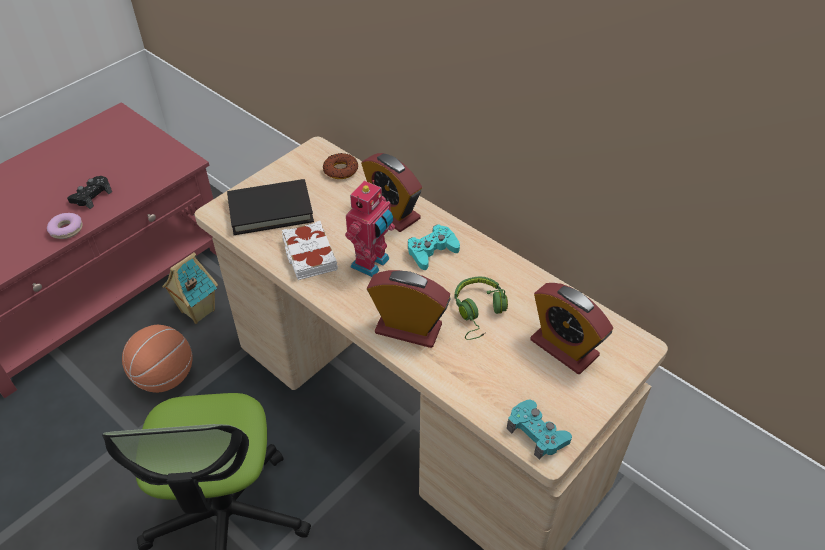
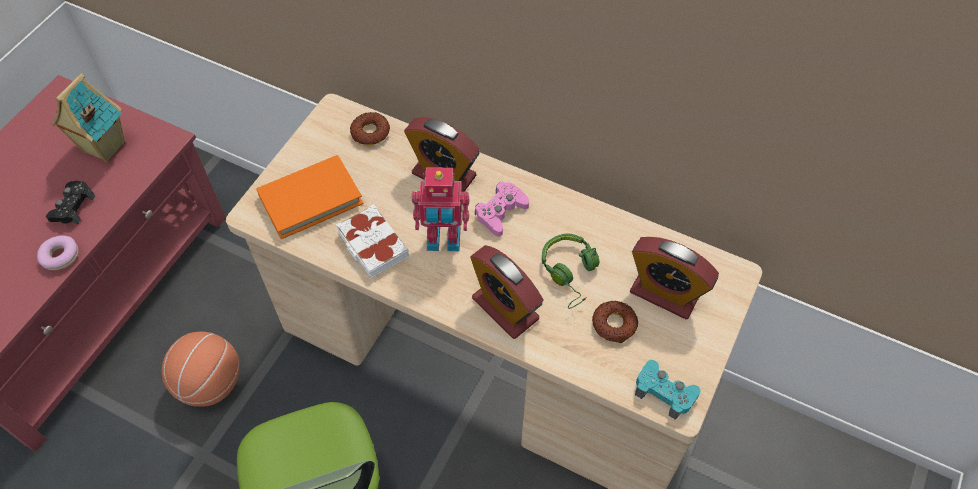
camera: 15 degrees left, 10 degrees up
(197, 311) = (218, 299): toy house -> toy house (103, 148)
(270, 210) = (310, 199): black book -> orange book
(372, 264) = (443, 241): toy robot -> toy robot turned 75 degrees clockwise
(408, 329) = (505, 308): alarm clock -> alarm clock turned 135 degrees counterclockwise
(432, 251) = (501, 212): turquoise game controller -> pink game controller
(506, 364) = (614, 324): none -> donut

